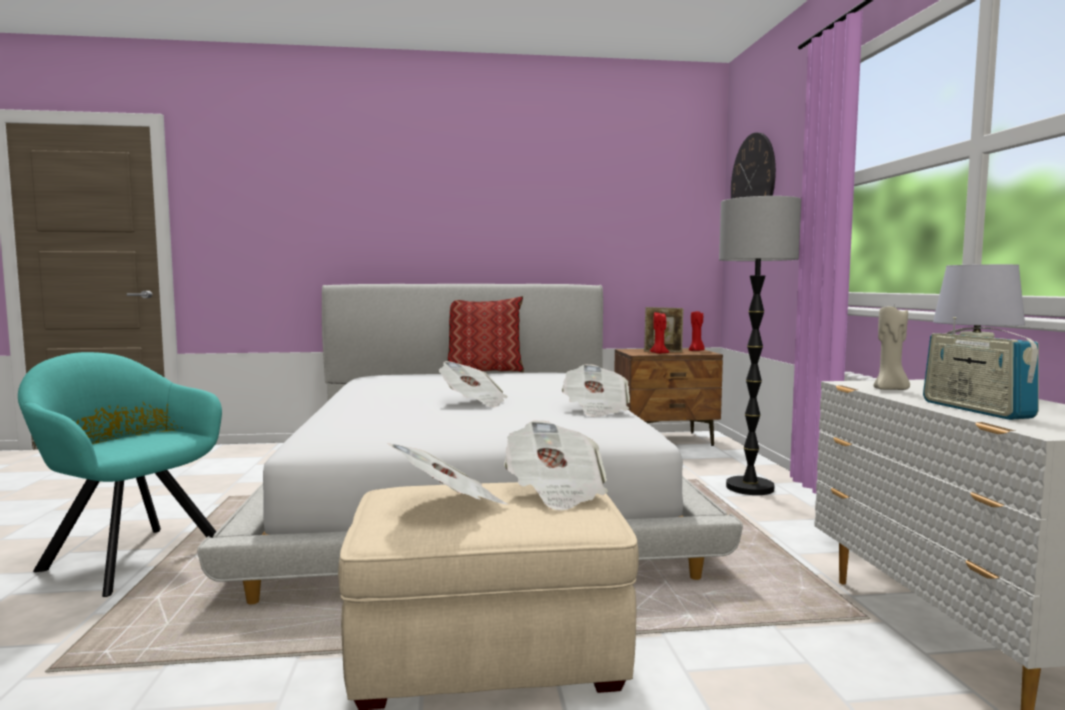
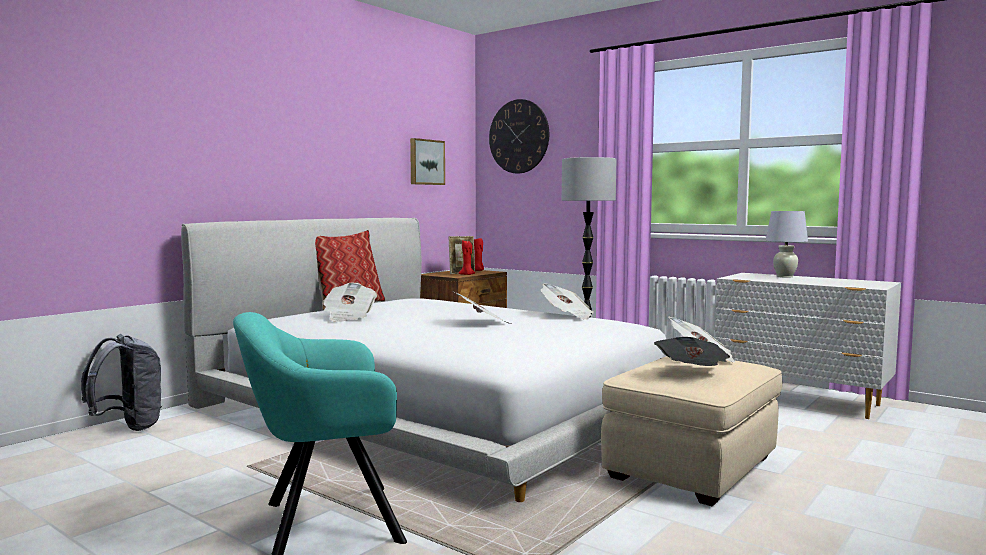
camera: 45 degrees left, 0 degrees up
(269, 449) = (128, 427): none -> grey backpack
(415, 380) = (348, 317): none -> newspaper
(637, 222) = (426, 162): none -> picture
(890, 390) = (760, 279): beige candle -> none
(975, 410) = (823, 283): radio -> none

